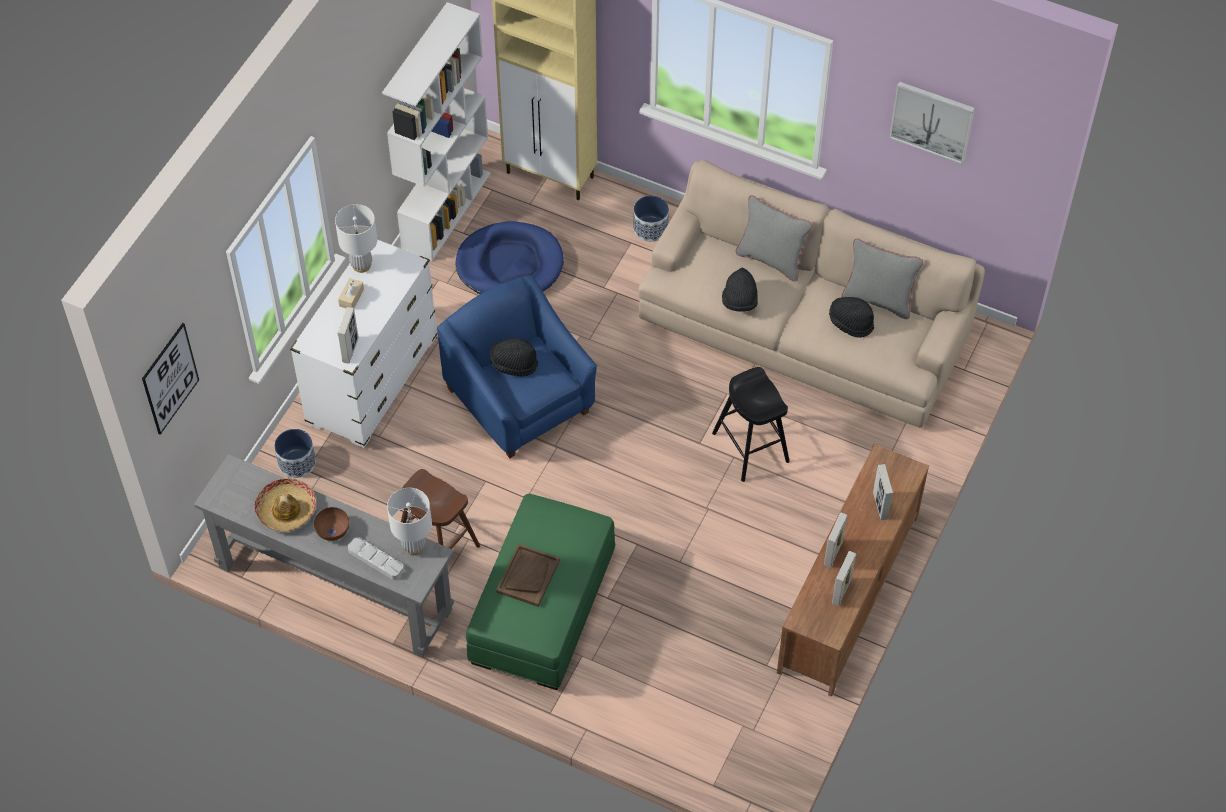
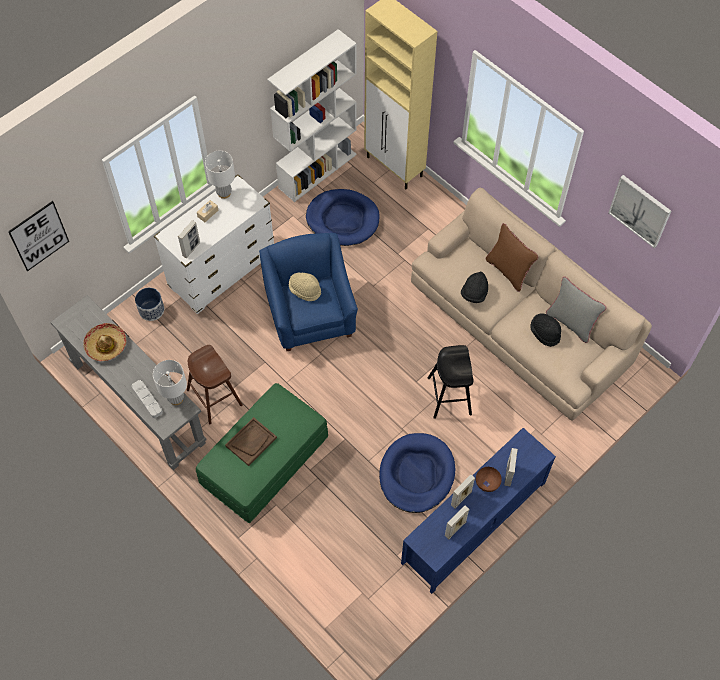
camera: 20 degrees right, 5 degrees up
(333, 530) = (129, 369): brown bowl -> brown bowl (487, 483)
(514, 364) = (305, 290): black hat -> beige hat
(651, 228) = (445, 223): planter -> none
(750, 558) = (416, 474): none -> blue dog bed
(771, 259) = (508, 271): grey pillow -> brown pillow
(848, 593) = (473, 523): brown tv stand -> blue tv stand

